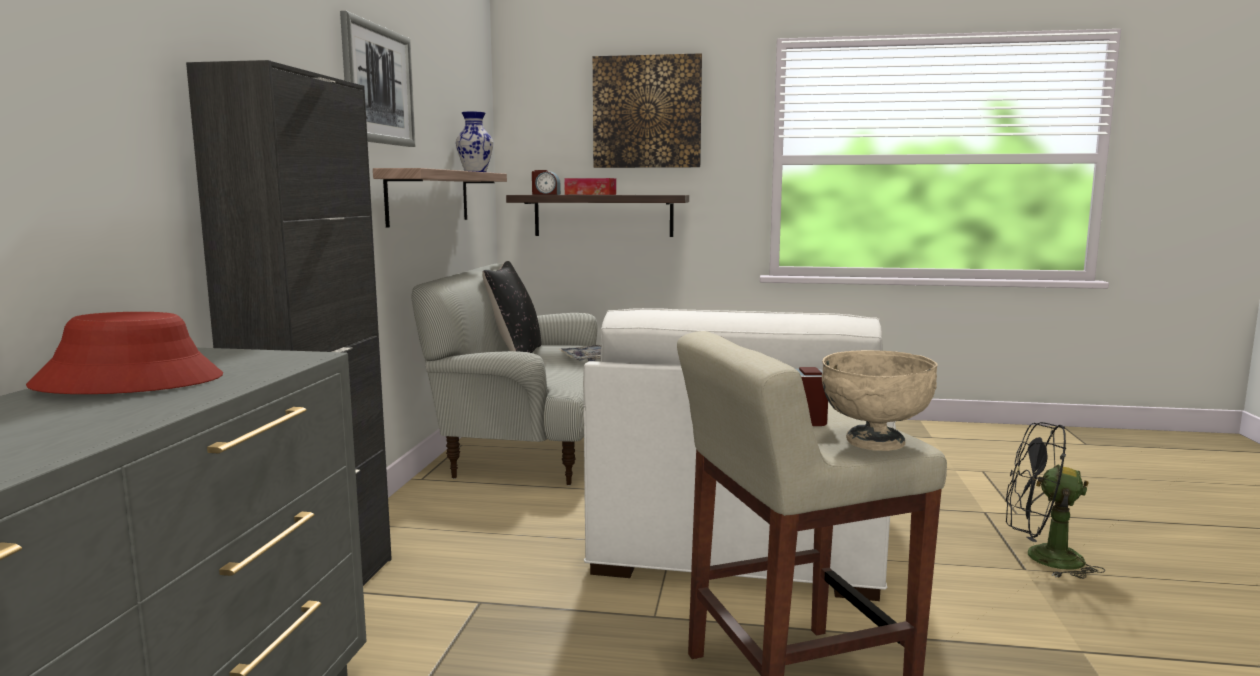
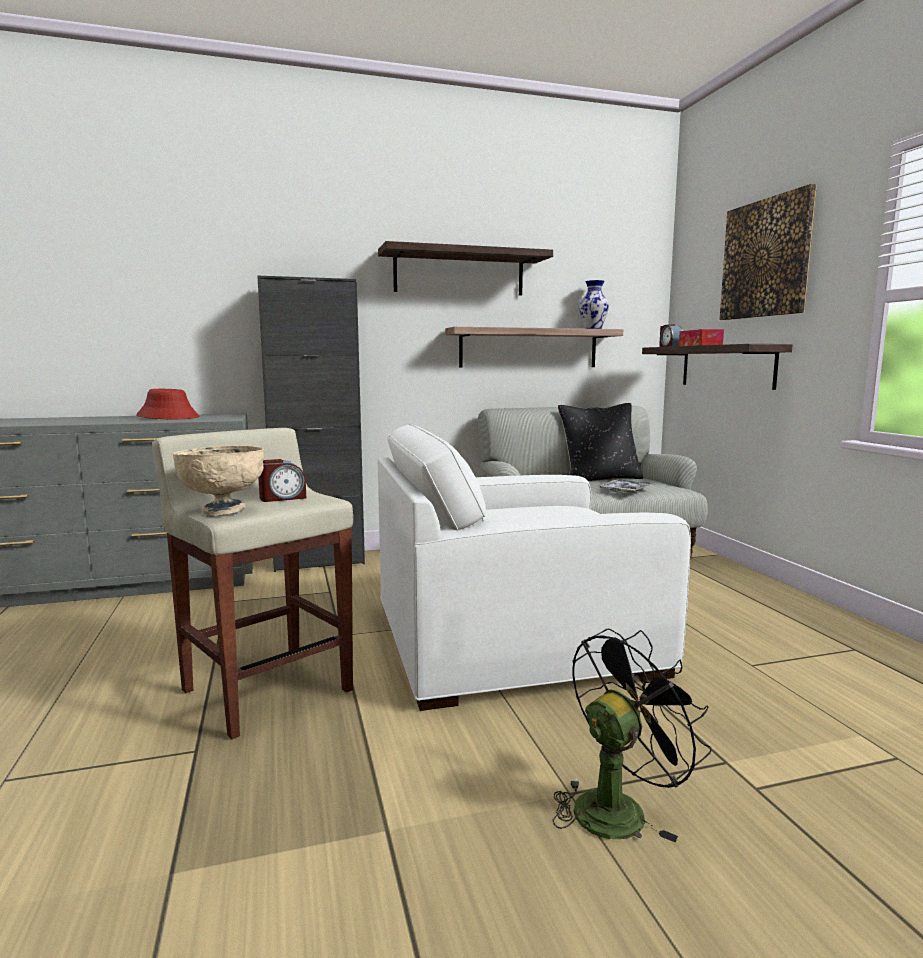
camera: 65 degrees right, 0 degrees up
(378, 85) = (459, 273): picture -> shelf
(1041, 558) = (618, 807): black fan -> black fan turned 60 degrees clockwise

